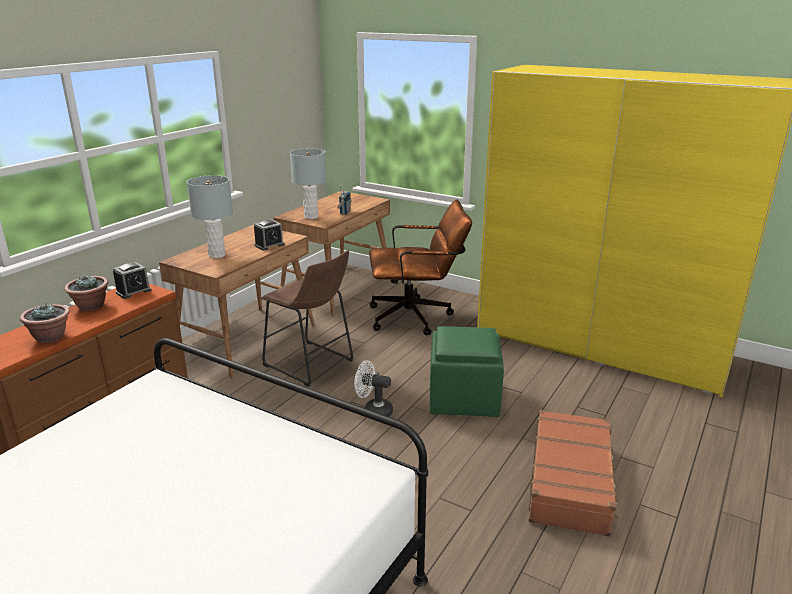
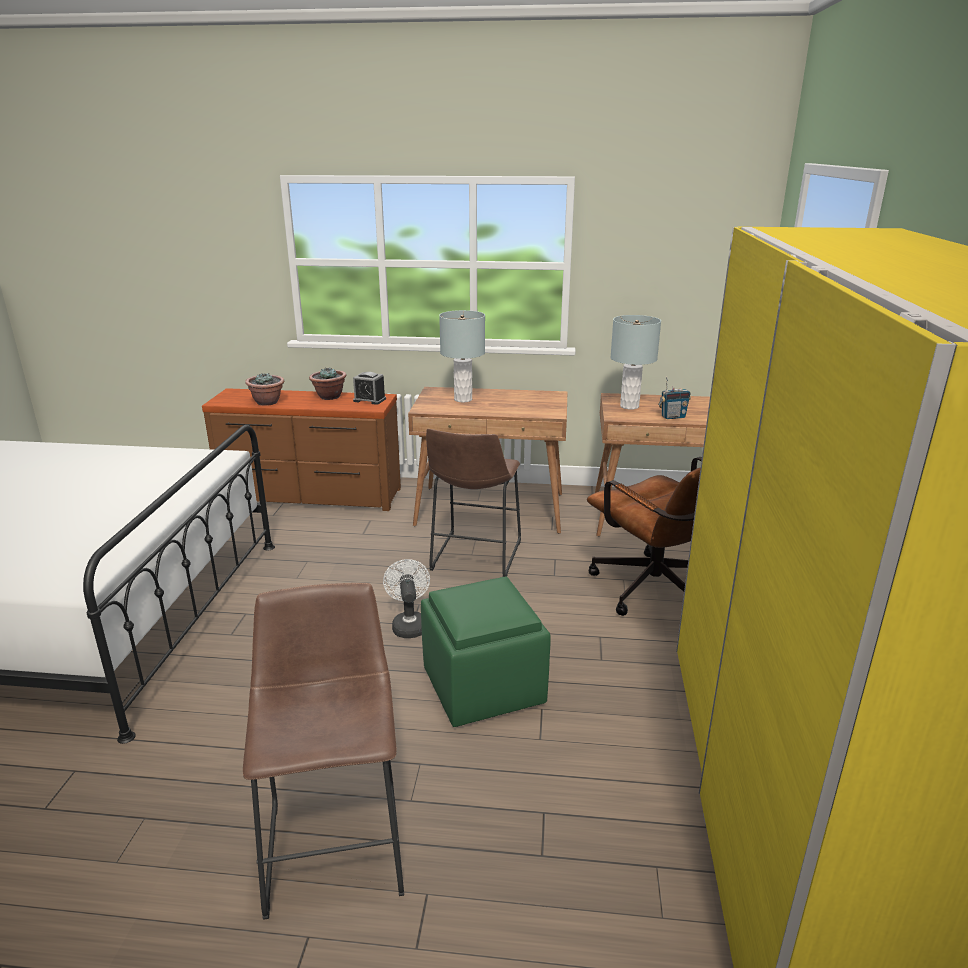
camera: 65 degrees right, 0 degrees up
(269, 245) = (515, 411): alarm clock -> none
(571, 482) = (335, 837): brown suitcase -> brown stool

